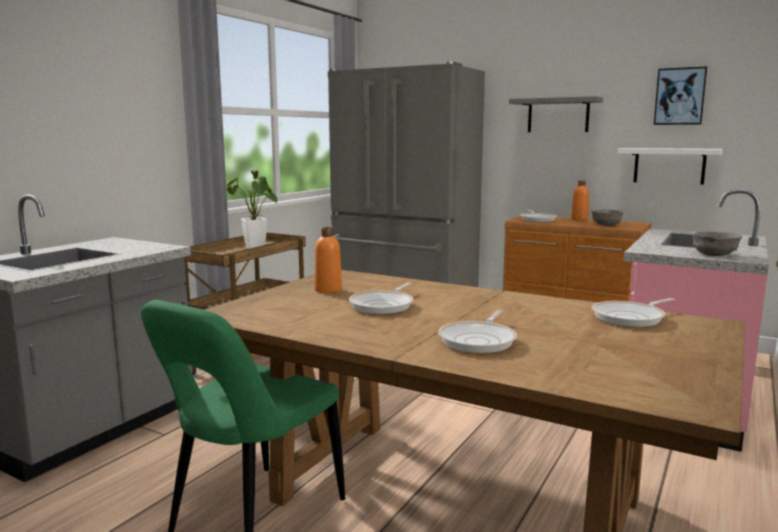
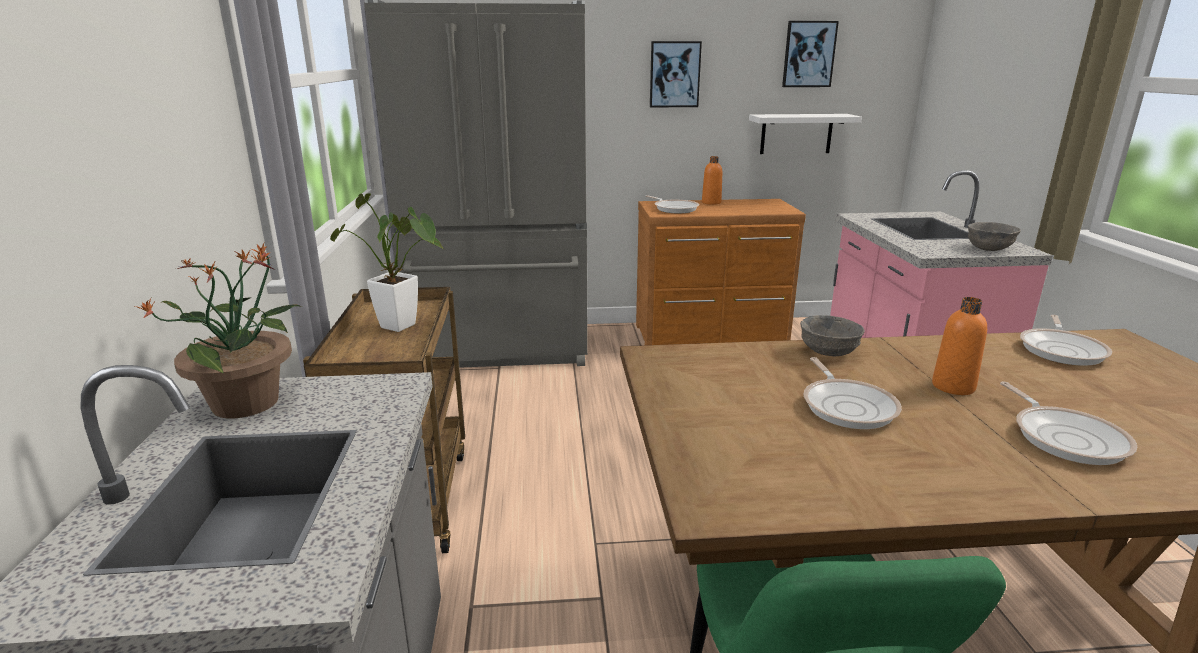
camera: 35 degrees left, 10 degrees up
(110, 243) = (248, 402): none -> potted plant
(328, 290) = (721, 396): orange bottle -> orange bottle (953, 386)
(558, 115) = (674, 74): grey shelf -> picture
(605, 225) = (757, 209): grey bowl -> grey bowl (827, 352)

